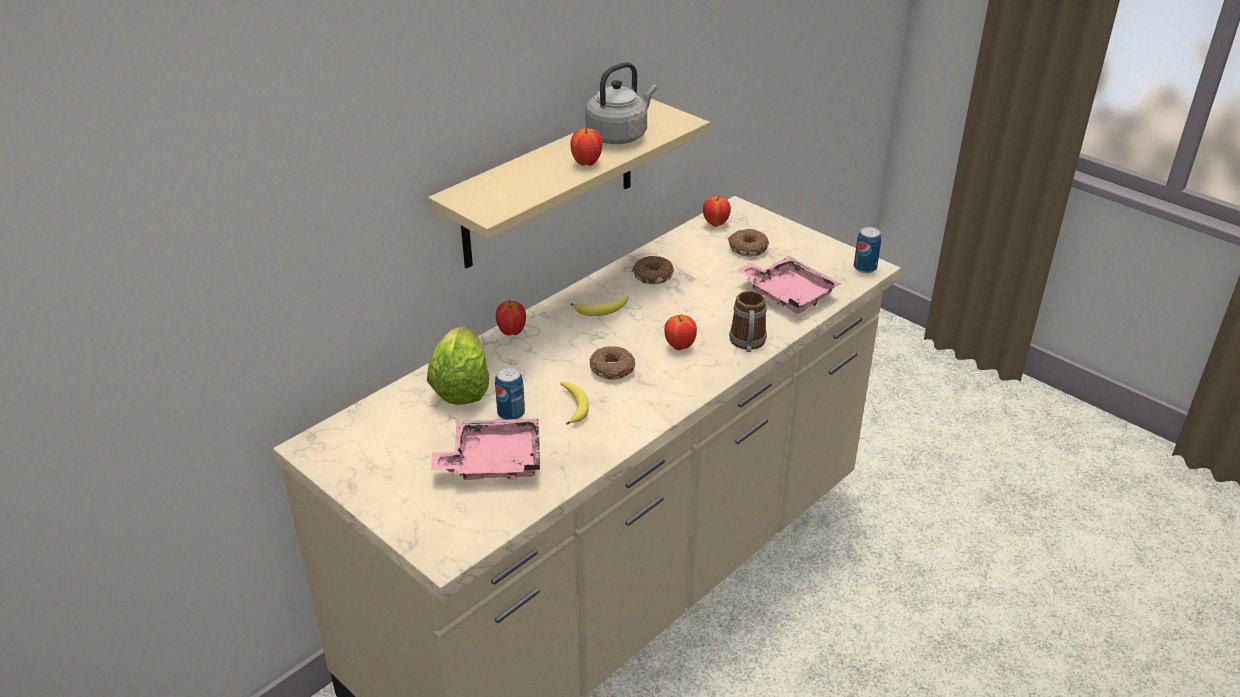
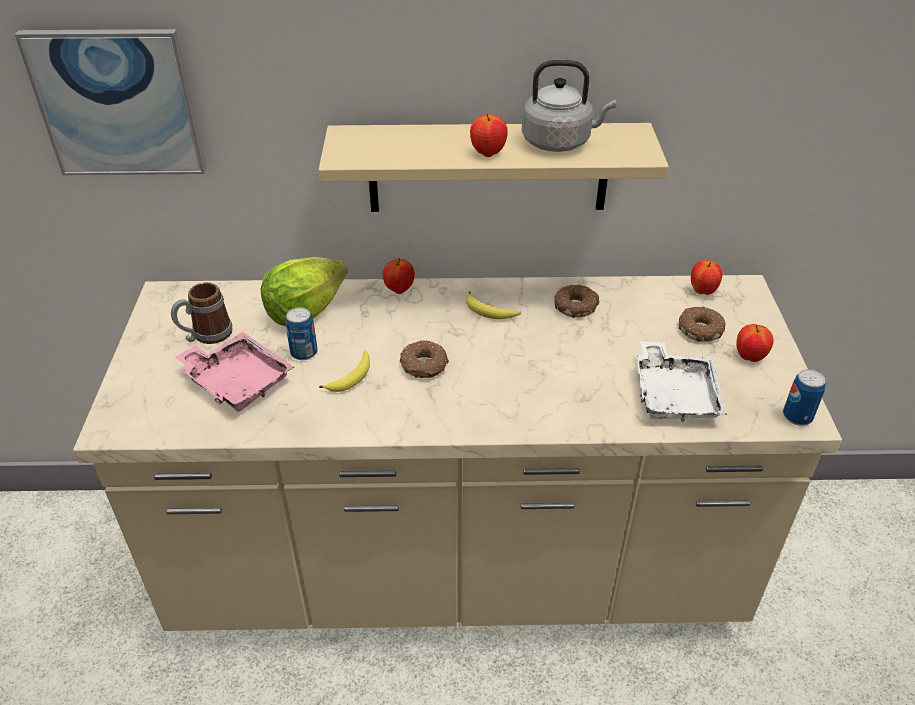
camera: 45 degrees right, 5 degrees up
(241, 252) = (118, 103): none -> picture
(679, 346) = (504, 381): apple -> apple (750, 357)
(747, 344) = (565, 417): mug -> mug (206, 336)
(787, 294) = (674, 394): pink tray -> white tray

